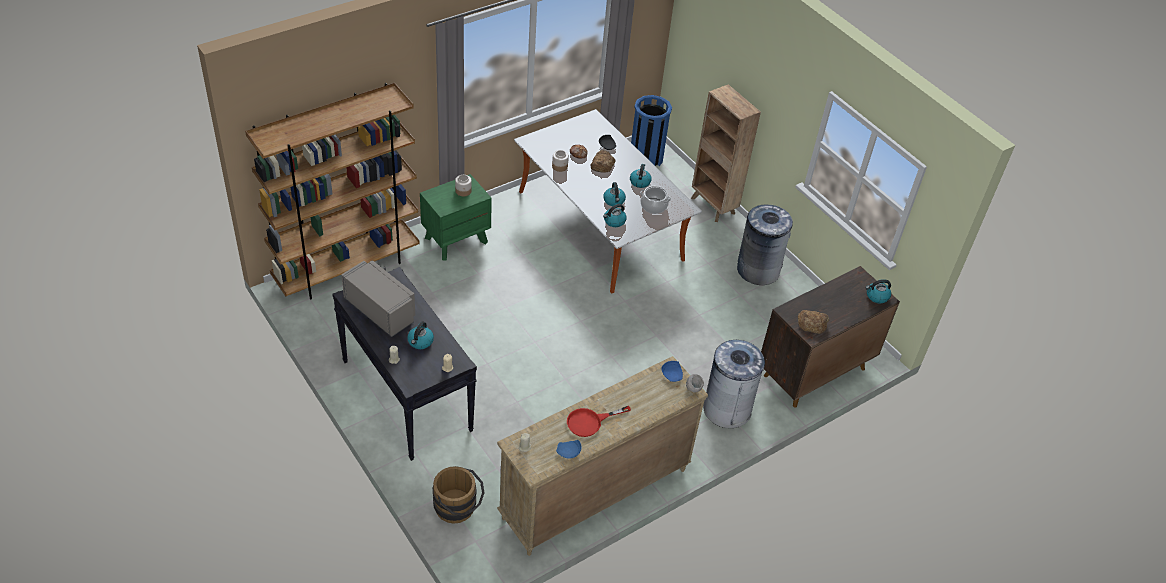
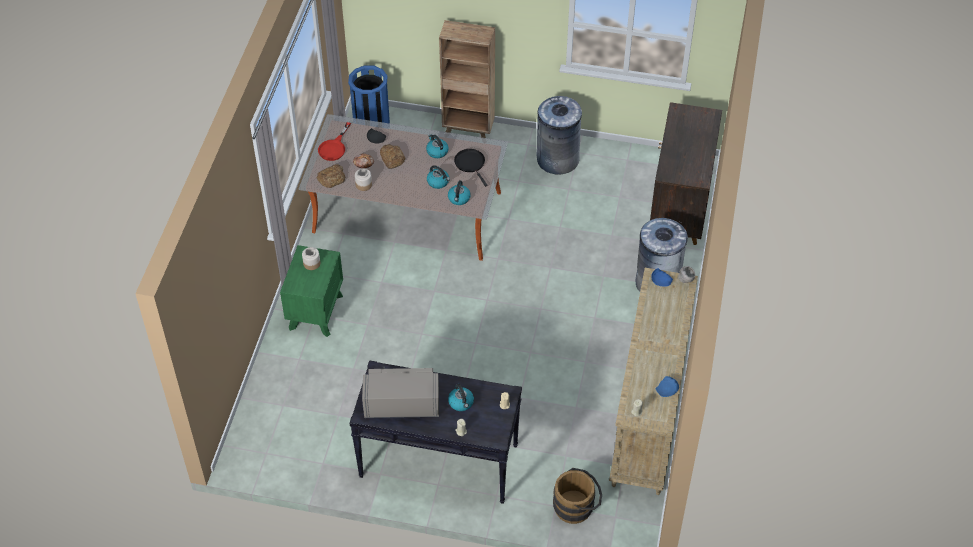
camera: 40 degrees left, 5 degrees up
(347, 268) = (263, 404): brown bookcase -> none
(590, 422) = (653, 358): red frying pan -> red frying pan (334, 147)
(653, 206) = (471, 164): cooking pot -> black frying pan
(812, 323) = (690, 170): bread -> bread (331, 178)
(876, 296) = (705, 117): kettle -> none

